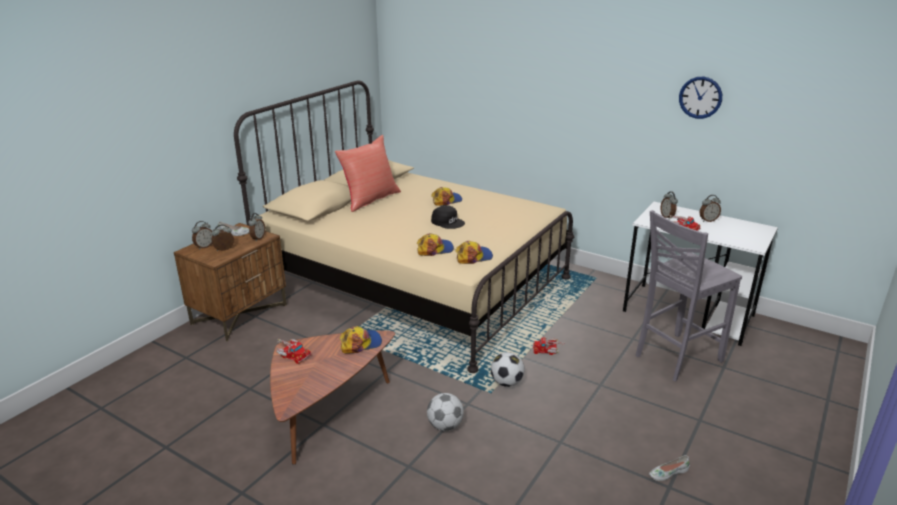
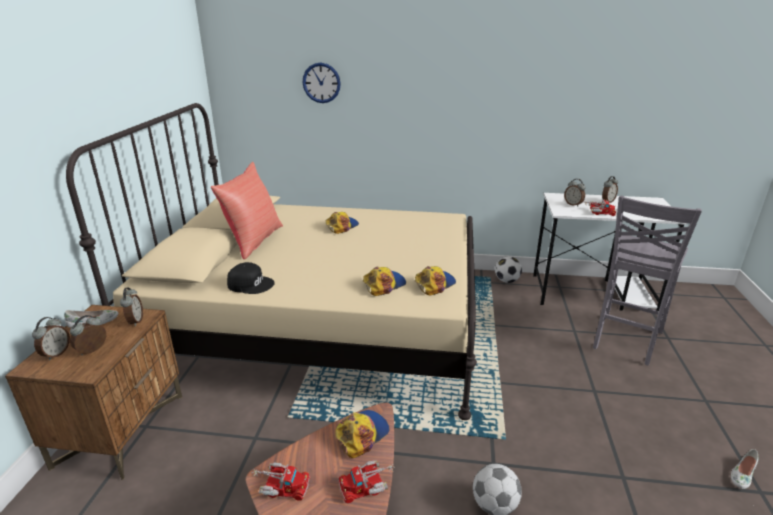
camera: 25 degrees left, 0 degrees up
(448, 222) = (367, 249): black cap -> black cap (251, 284)
(506, 382) = (509, 419): football -> football (506, 281)
(548, 350) = (515, 366): toy truck -> toy truck (367, 485)
(700, 97) = (588, 82): wall clock -> wall clock (321, 83)

